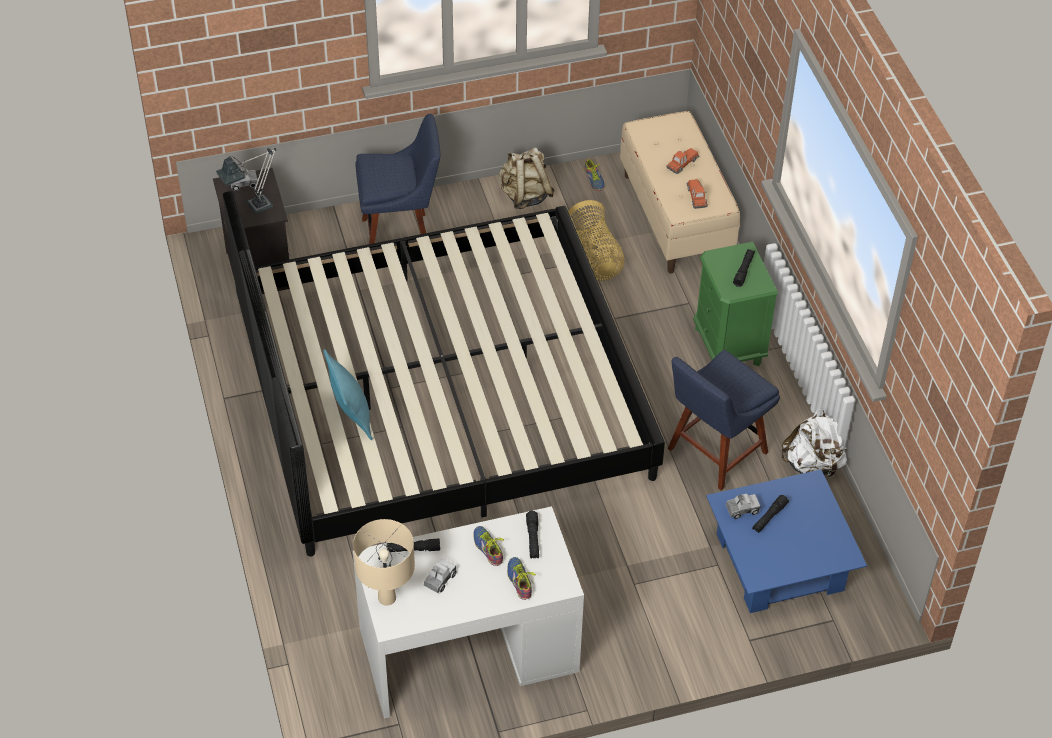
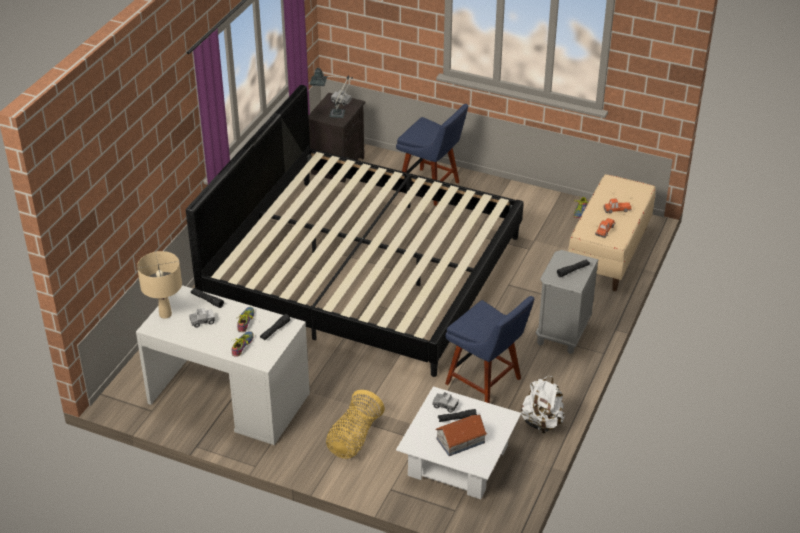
camera: 40 degrees right, 10 degrees down
(351, 416) = (280, 240): turquoise pillow -> none
(525, 196) = (528, 200): beige backpack -> none
(595, 257) = (533, 249): basket -> basket (354, 438)
(714, 453) = (486, 383): blue chair -> blue chair turned 135 degrees counterclockwise
(728, 346) = (562, 334): green nightstand -> grey nightstand
(779, 562) = (458, 461): blue coffee table -> white coffee table
(798, 540) = (460, 440): none -> toy house

